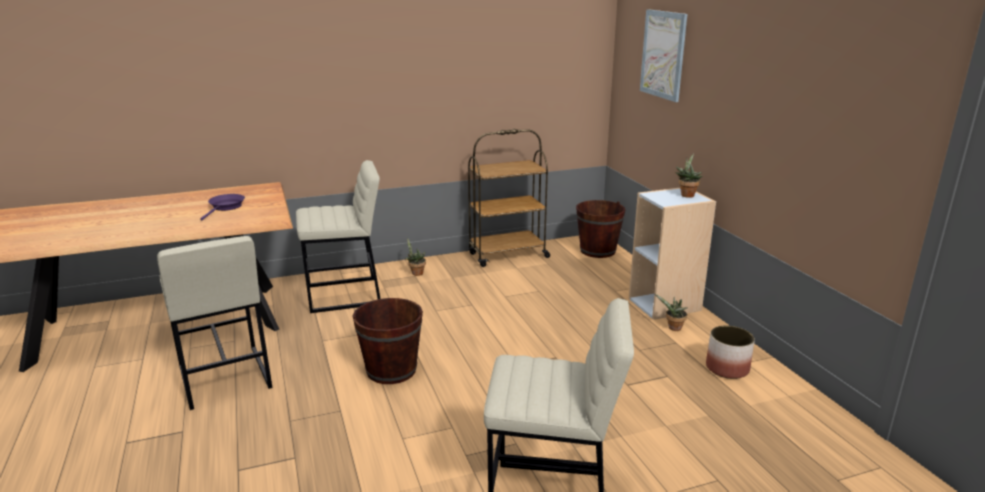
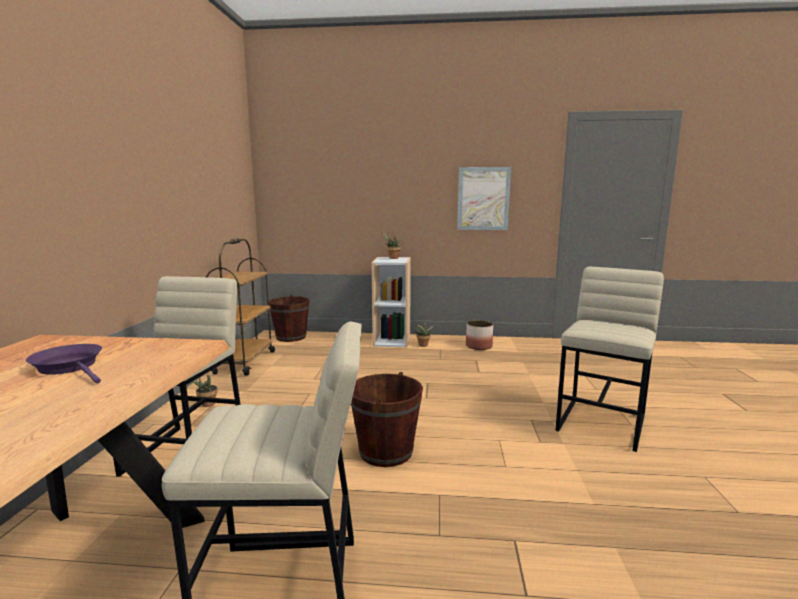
camera: 65 degrees left, 10 degrees down
(663, 54) = (325, 171): picture -> picture (483, 198)

